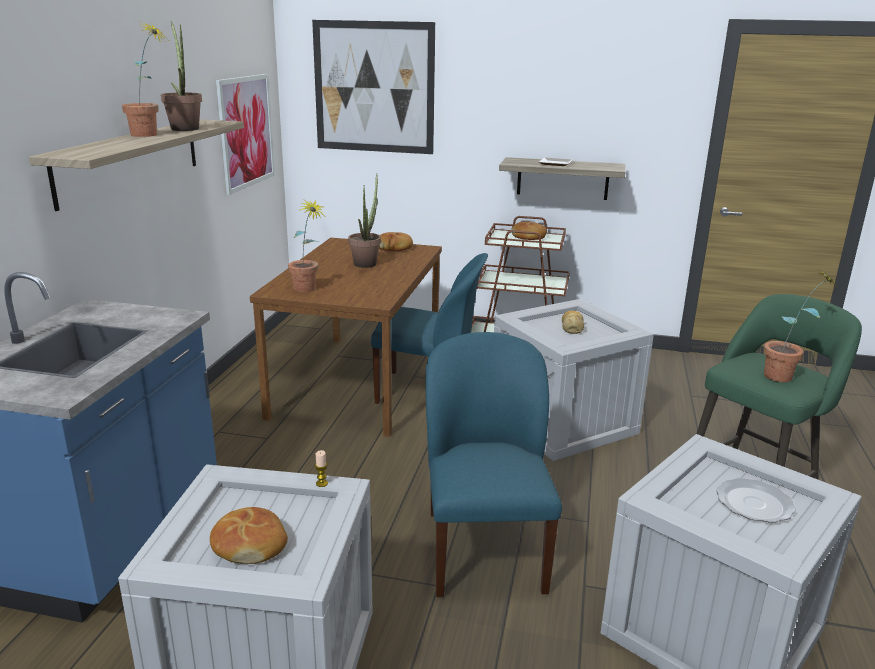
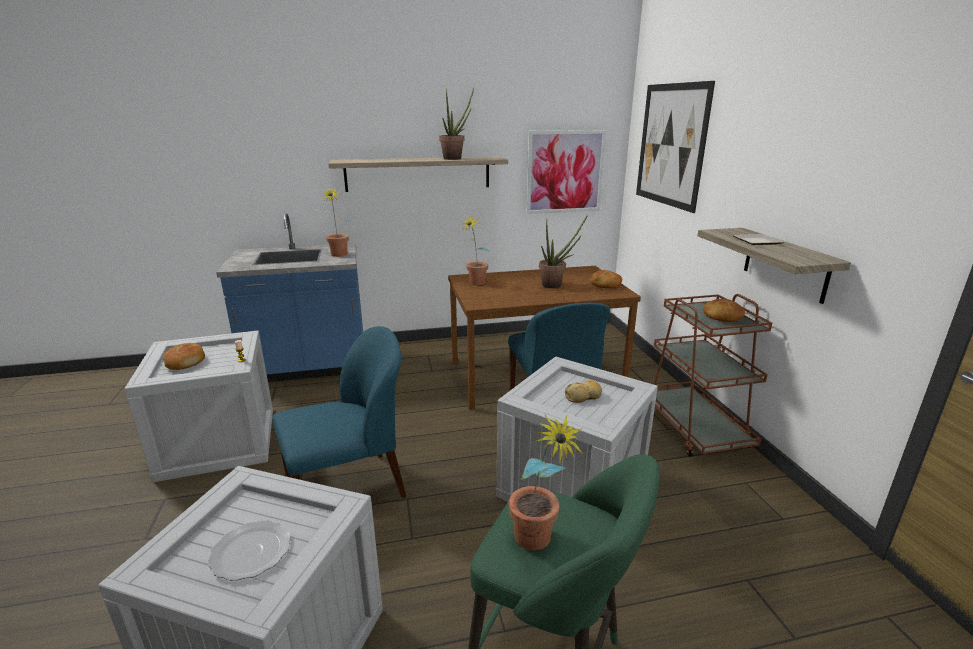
camera: 65 degrees right, 0 degrees up
(151, 135) = (418, 159): potted plant -> potted plant (338, 256)

